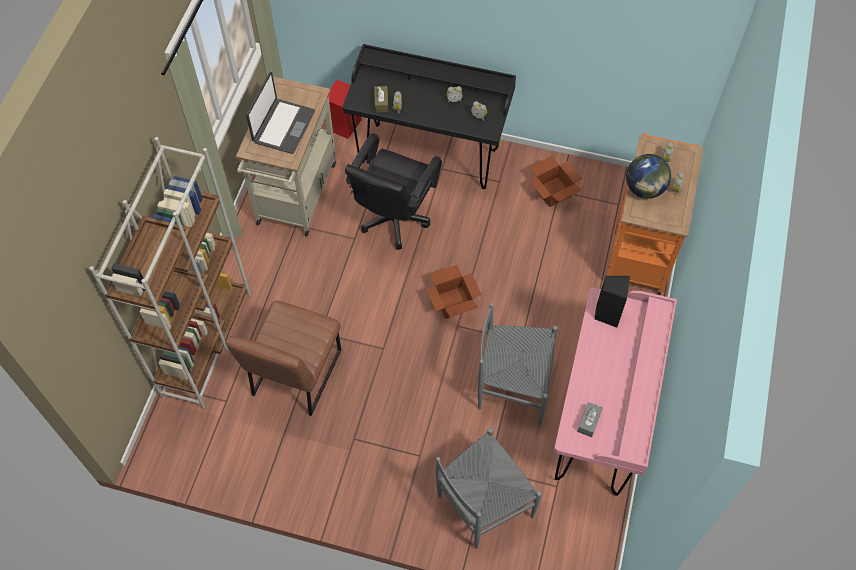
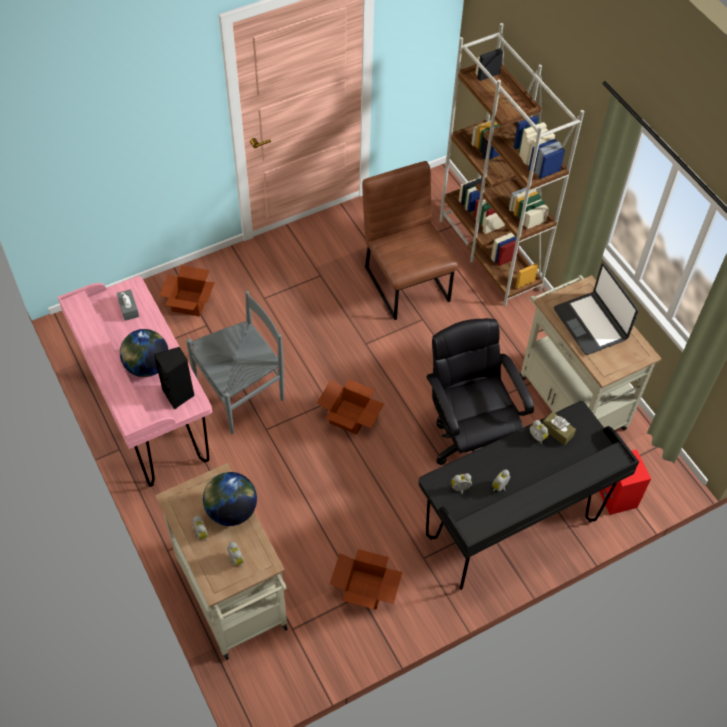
camera: 135 degrees right, 5 degrees down
(482, 504) = (190, 302): grey chair -> cardboard box
(613, 356) = (147, 366): none -> globe
(641, 247) = (234, 599): orange cart -> beige cart

